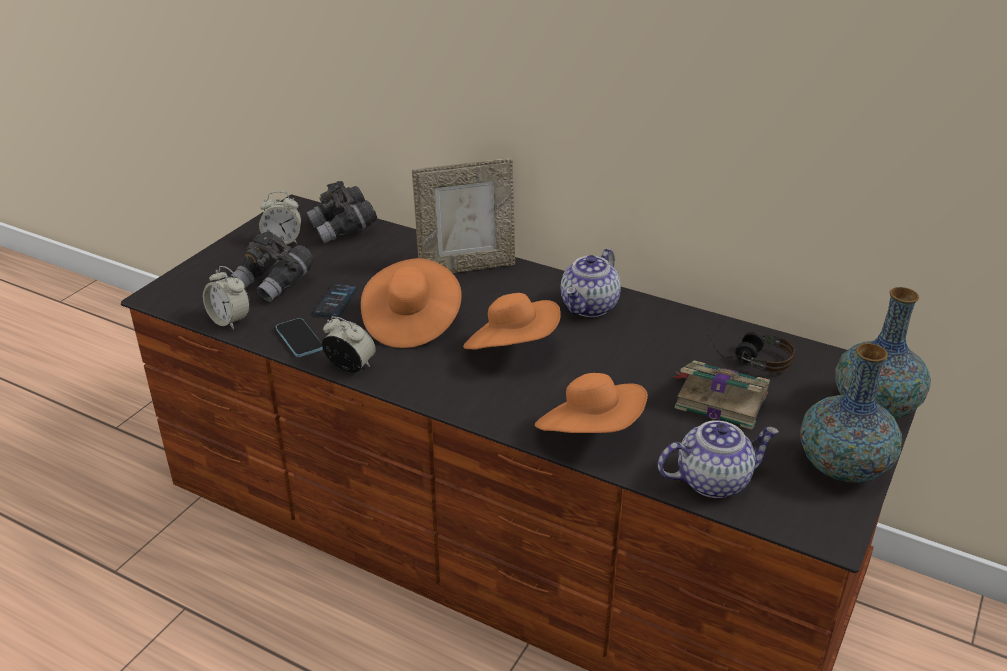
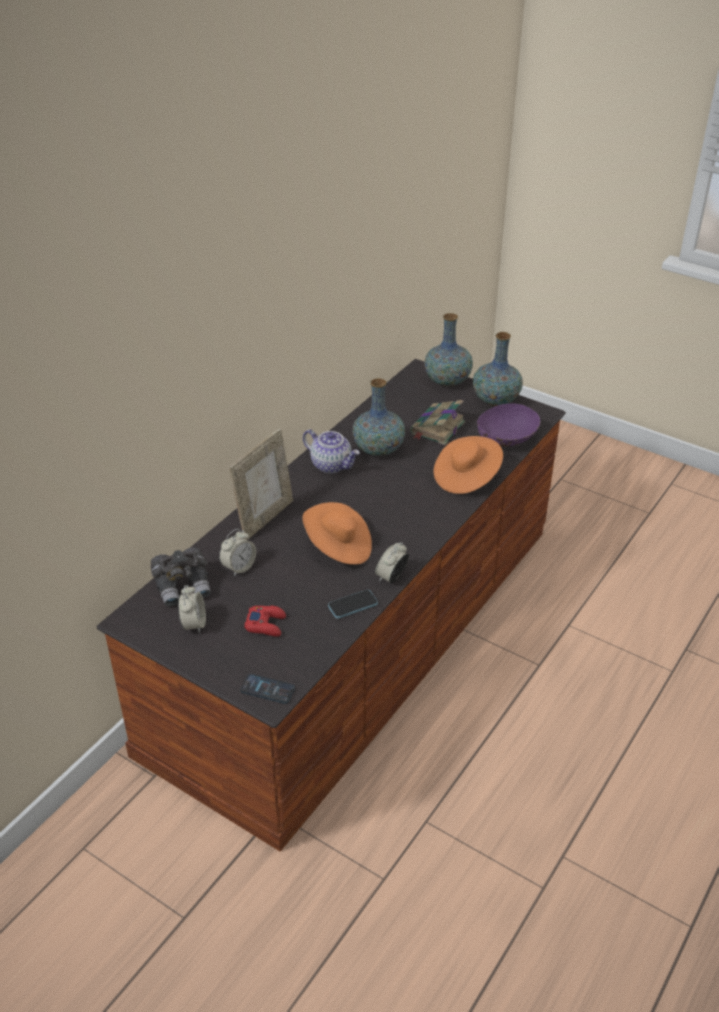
camera: 85 degrees left, 5 degrees up
(230, 320) = (320, 647): alarm clock -> alarm clock (239, 567)
(275, 283) = (266, 624): grey binoculars -> red game controller
(335, 301) = (302, 587): phone -> phone (267, 689)
(466, 267) = (265, 518): picture frame -> picture frame turned 45 degrees clockwise
(512, 348) = (377, 502): orange hat -> none
(640, 344) = (378, 449): none -> vase
(713, 480) = (506, 441): teapot -> purple bowl
(748, 358) = (398, 412): headphones -> none

